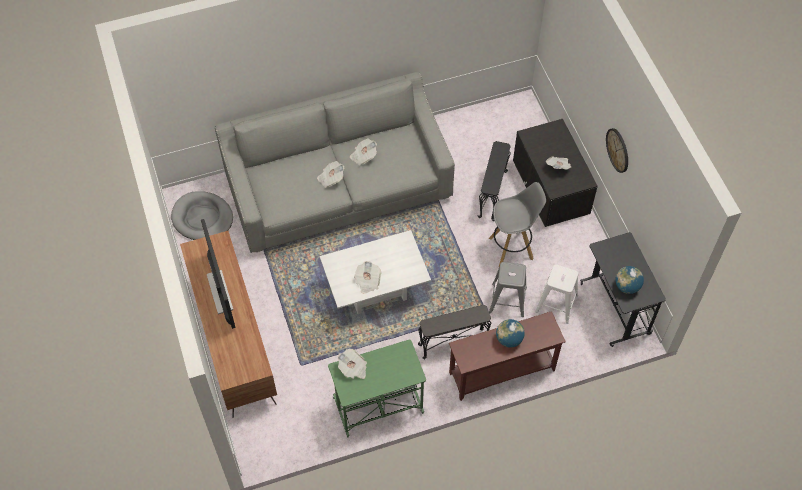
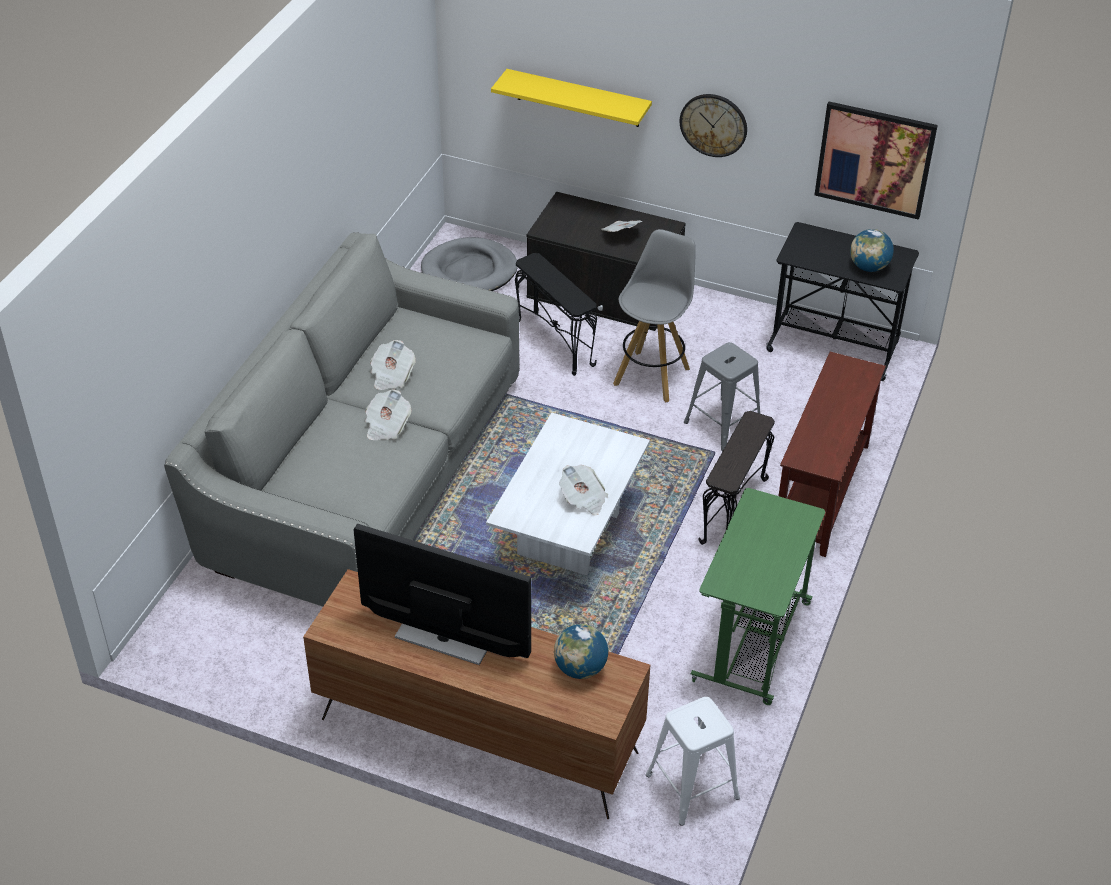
camera: 50 degrees left, 15 degrees down
(202, 218) = (227, 644): grey dog bed -> grey dog bed (469, 271)
(353, 368) = (733, 569): newspaper -> none
(509, 339) = (833, 409): globe -> globe (580, 668)
(556, 304) = (774, 388): white stool -> white stool (692, 786)
(580, 82) = (578, 98): none -> yellow shelf
(664, 235) = (874, 159): none -> picture

